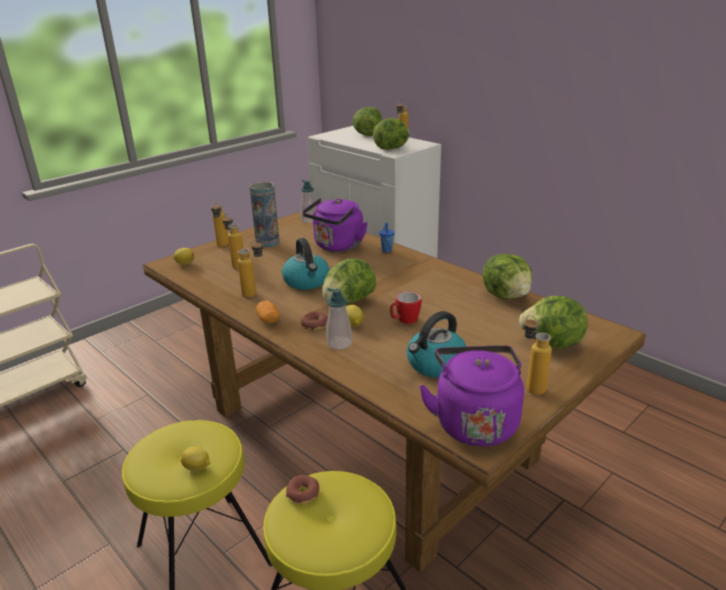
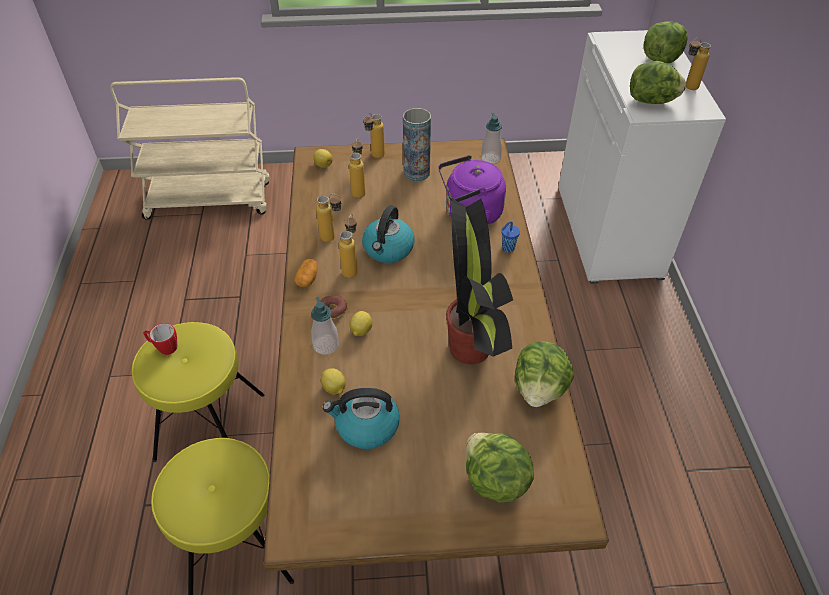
camera: 40 degrees right, 20 degrees up
(197, 468) = (179, 378): lemon -> lemon (334, 388)
(303, 493) = (214, 454): donut -> none
(348, 302) = (391, 299): lettuce -> none
(404, 320) = (407, 355): mug -> mug (164, 347)
(436, 298) = (469, 345): none -> potted plant
(474, 421) = (317, 508): purple kettle -> none
(530, 385) = (408, 510): bottle -> bottle (351, 268)

